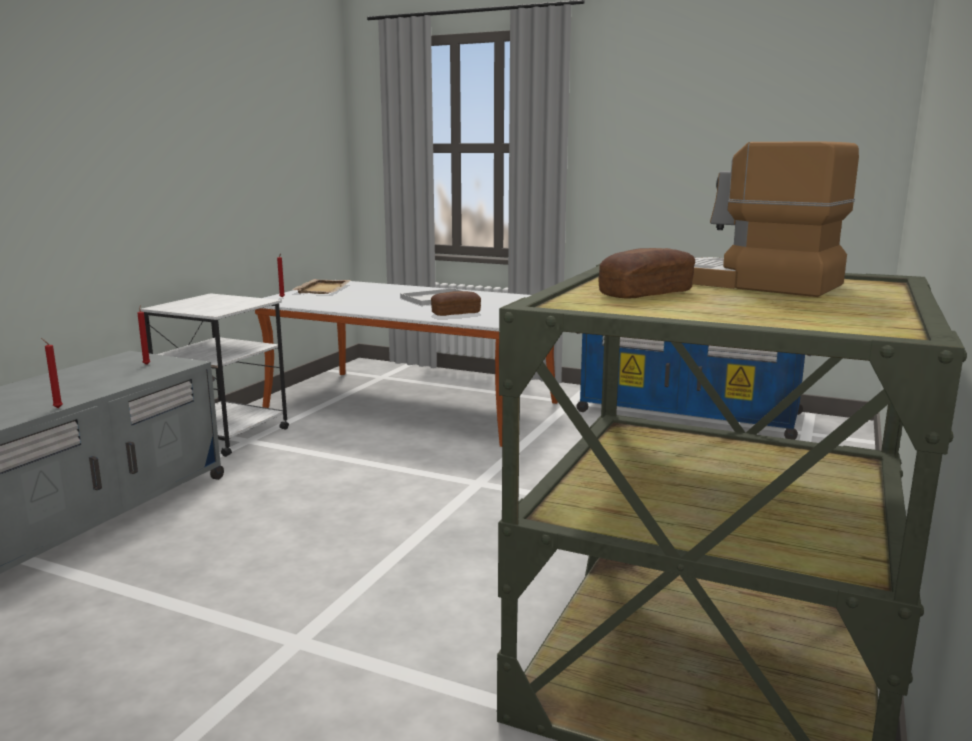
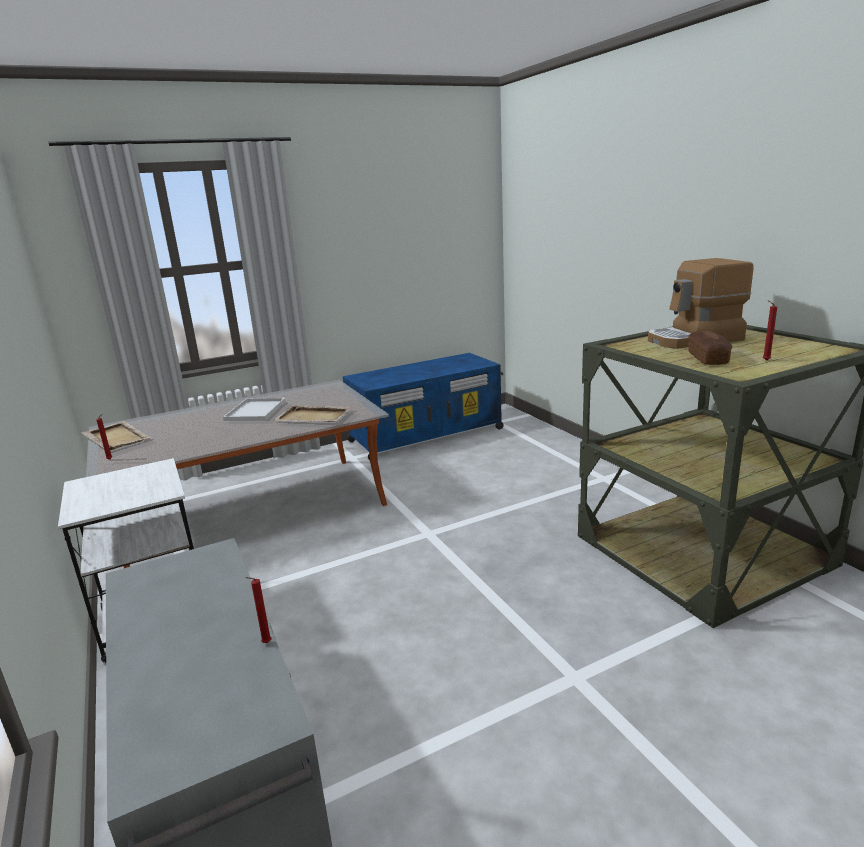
camera: 50 degrees left, 5 degrees up
(147, 364) = (184, 571): red candle -> red candle (765, 360)
(456, 313) = (314, 416): bread -> beige tray

